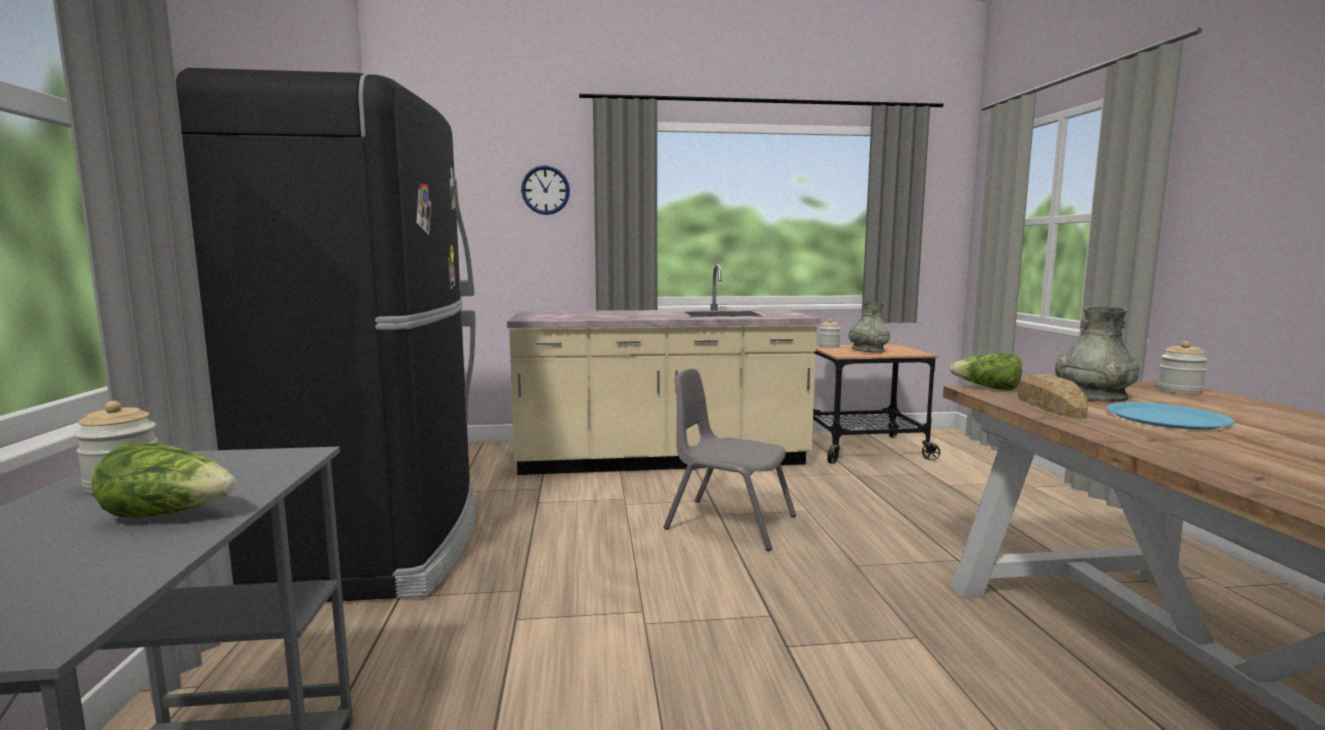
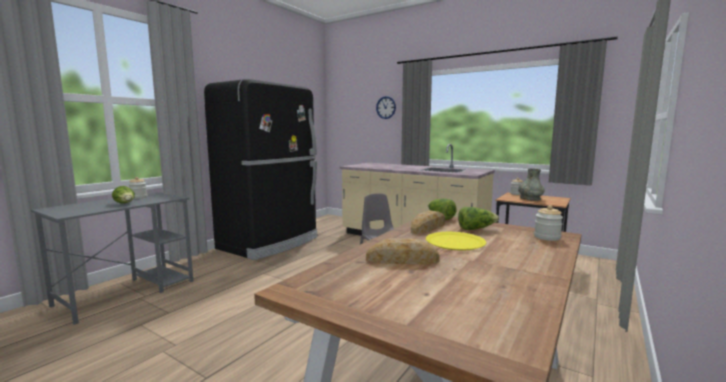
camera: 40 degrees right, 0 degrees up
(1092, 395) = (476, 229): grey vase -> lettuce
(1167, 418) = (455, 242): blue plate -> yellow plate
(1262, 458) = (402, 260): none -> bread

